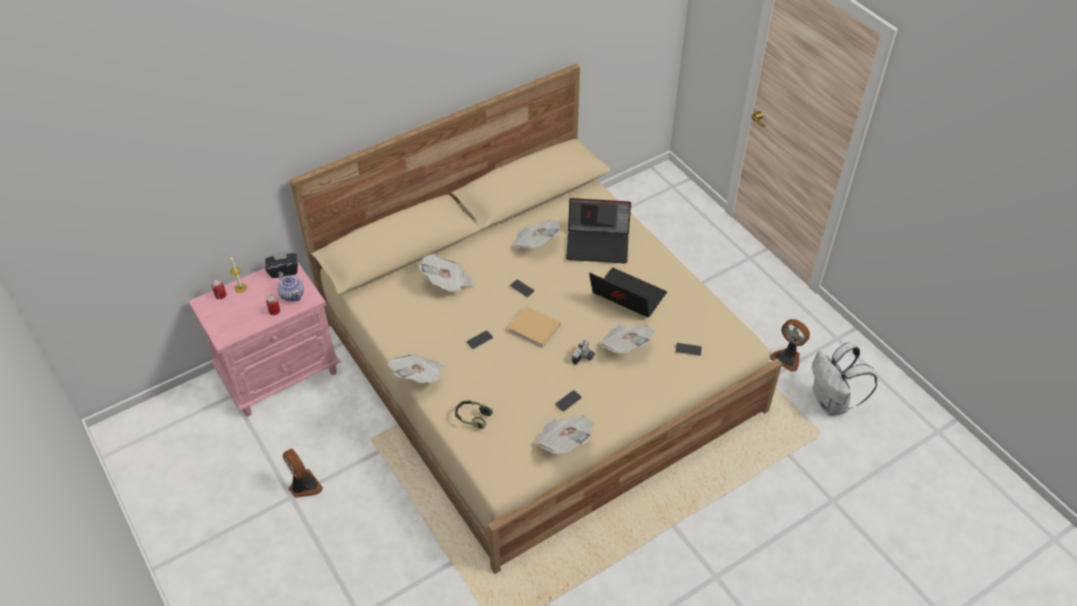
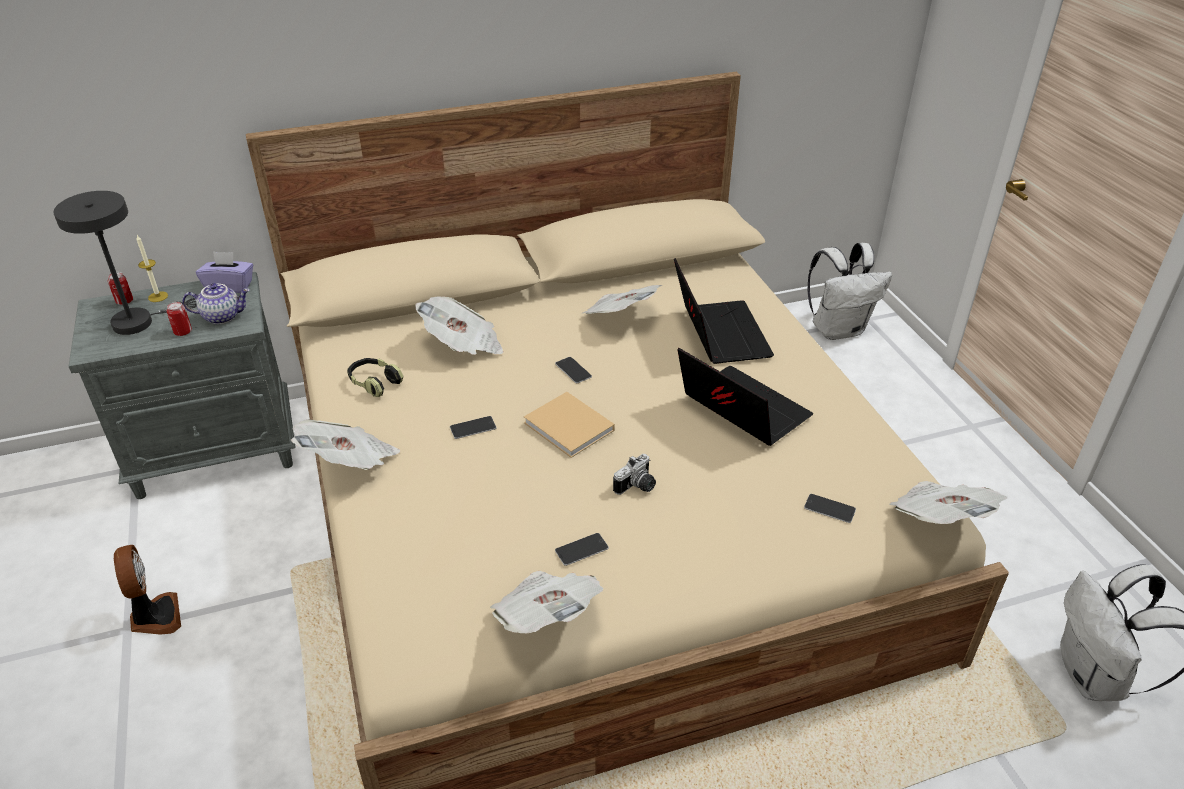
camera: 15 degrees right, 10 degrees down
(241, 309) = (139, 321): none -> grey table lamp
(280, 372) = (216, 451): pink nightstand -> grey nightstand
(283, 271) = (230, 286): black tissue box -> purple tissue box
(293, 295) = (222, 316): teapot -> teapot turned 75 degrees counterclockwise
(473, 417) = (403, 541): headphones -> headphones (374, 383)
(598, 244) = (718, 333): laptop -> laptop turned 120 degrees counterclockwise
(625, 345) = (716, 482): newspaper -> newspaper (939, 519)
(655, 199) = (838, 329): none -> white backpack
(787, 358) = (1017, 584): fan -> none

